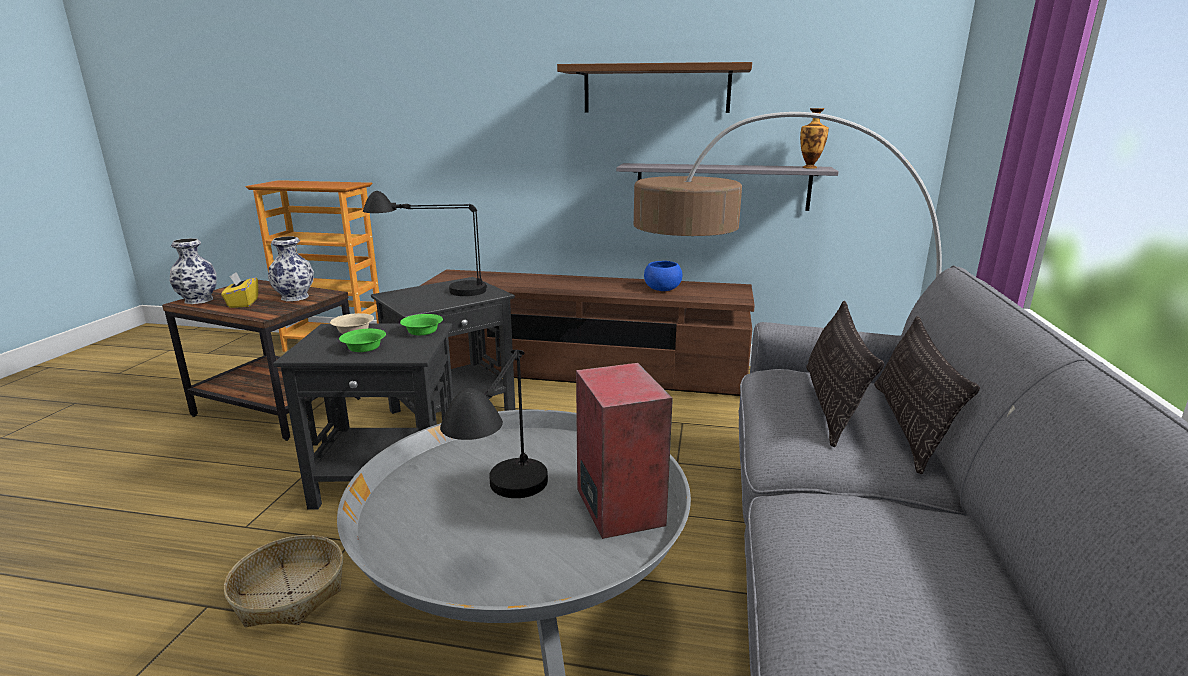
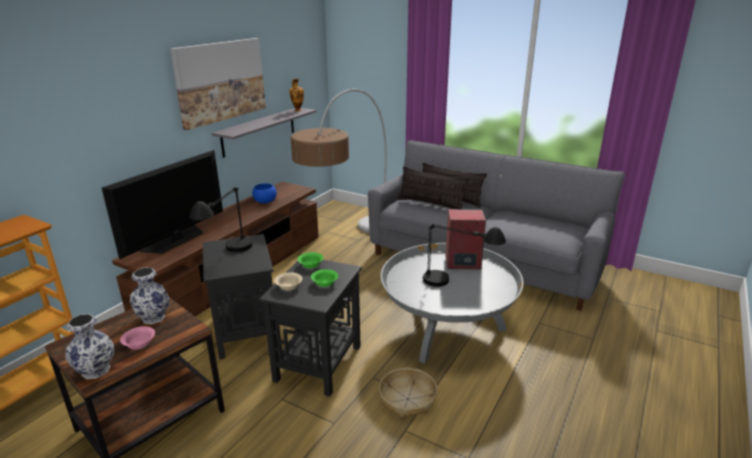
camera: 70 degrees left, 5 degrees up
(243, 303) = (140, 343): yellow tissue box -> pink bowl
(506, 278) = (176, 240): none -> television
(656, 89) = (220, 81): brown shelf -> picture

